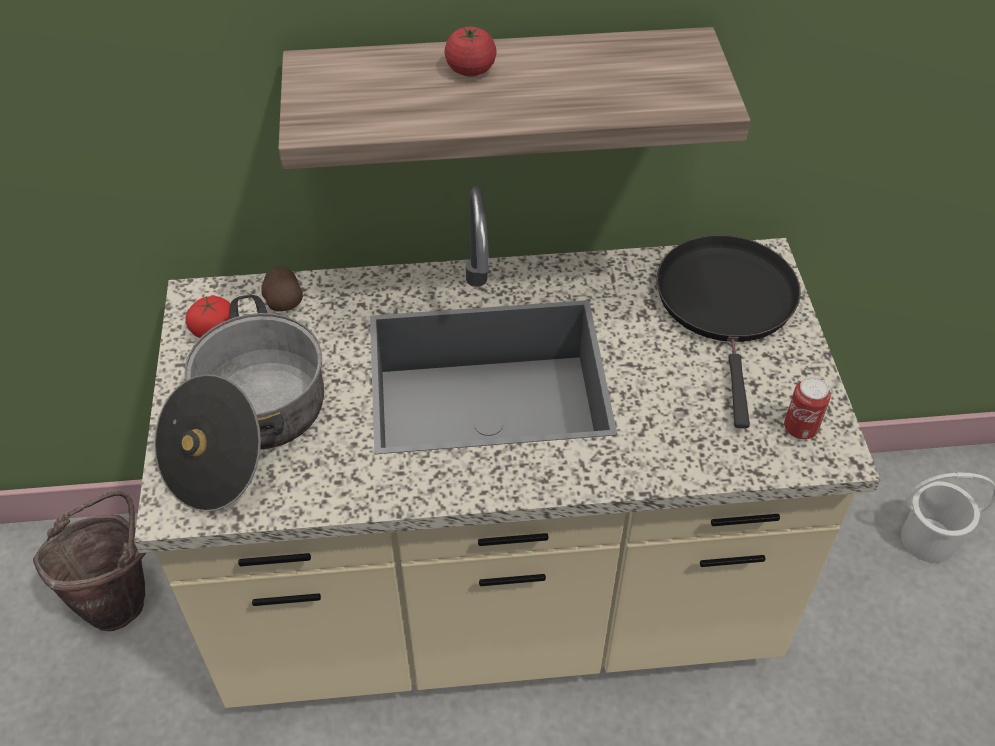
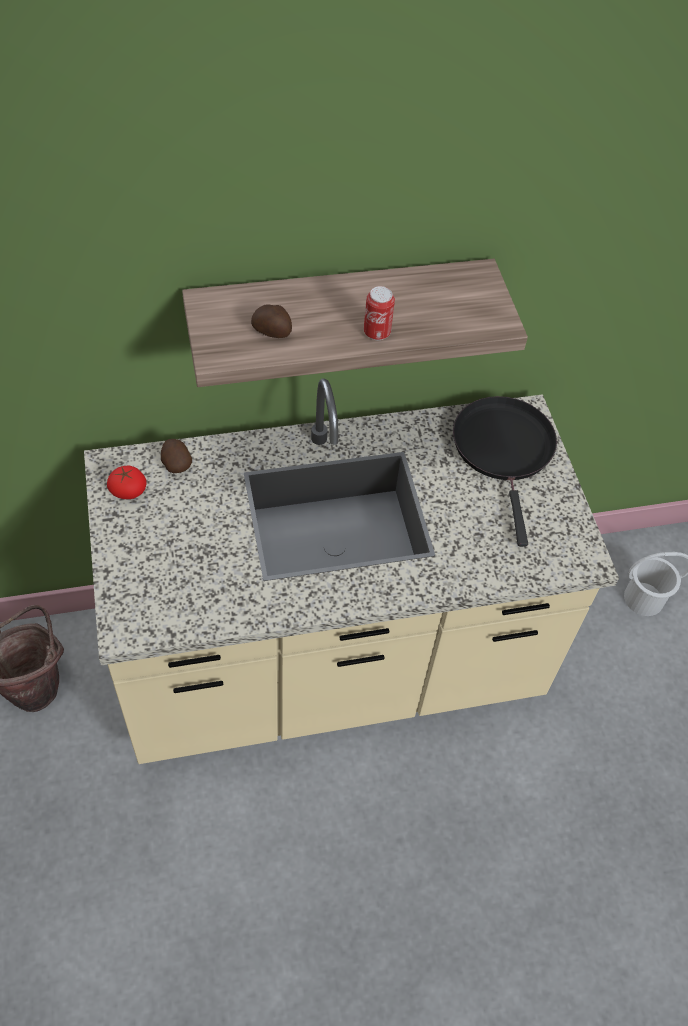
camera: 10 degrees left, 5 degrees up
(247, 429) = (166, 568): cooking pot -> none
(393, 102) = (273, 332): none -> potato
(470, 70) = (324, 302): tomato -> none
(800, 429) = (562, 543): can -> can (377, 333)

